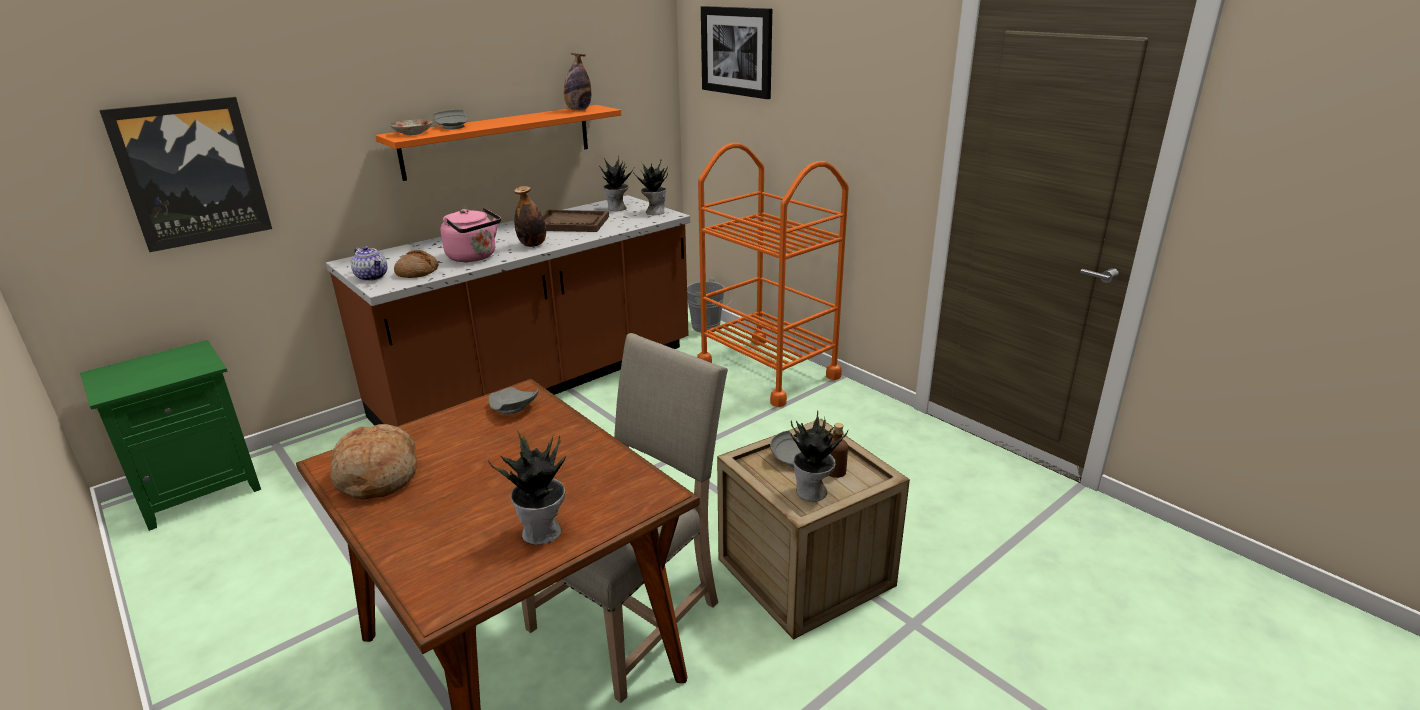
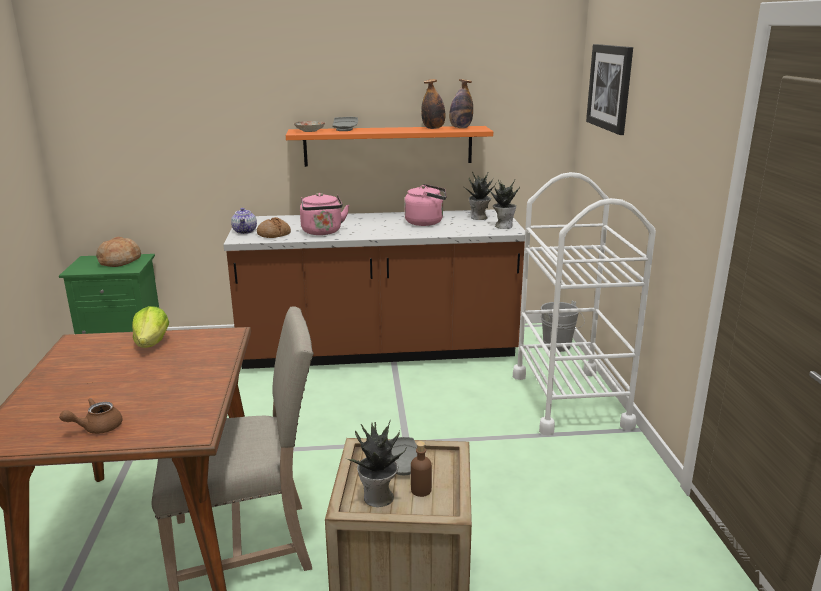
camera: 35 degrees right, 5 degrees down
(191, 173) = (161, 140): picture -> none
(376, 476) = (80, 357): bread -> bread (119, 261)
(446, 431) = (152, 343): none -> lettuce
(513, 409) = (206, 343): grey plate -> none
(533, 245) = (373, 232): bottle -> bottle (433, 128)
(543, 532) = (97, 427): potted plant -> brown teapot
(572, 223) = (426, 222): brown tray -> pink kettle
(768, 371) = (570, 400): orange cart -> white cart

